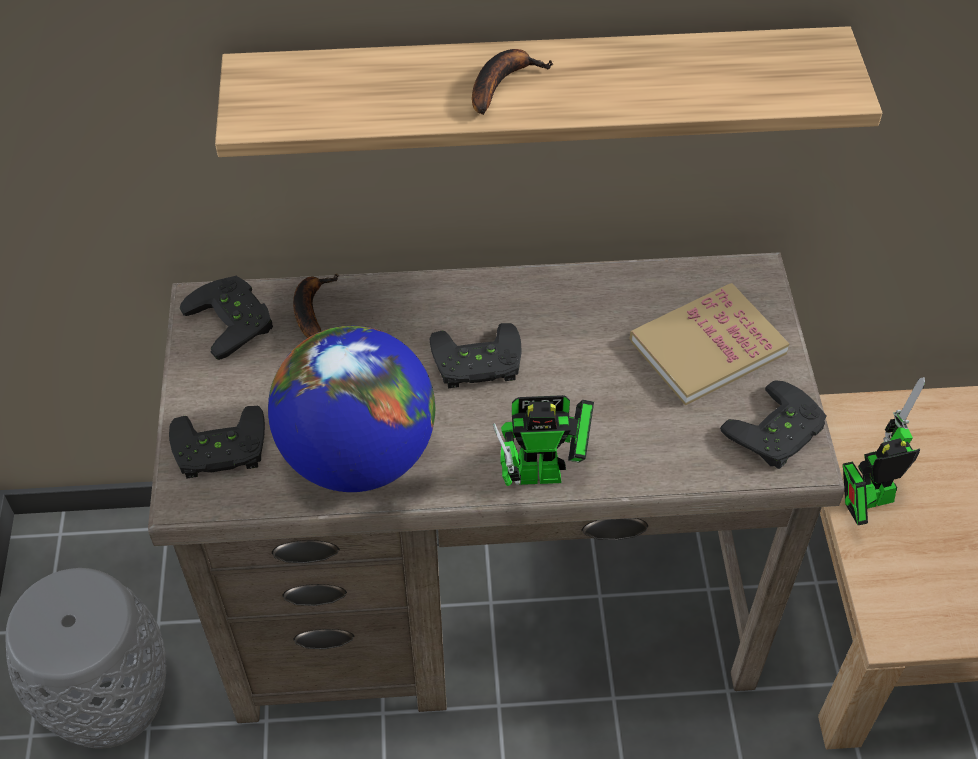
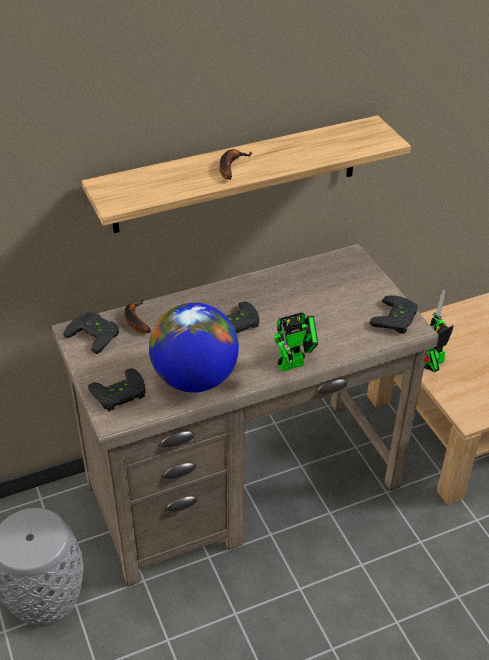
camera: 20 degrees left, 10 degrees down
(707, 347) = (345, 291): book -> none

